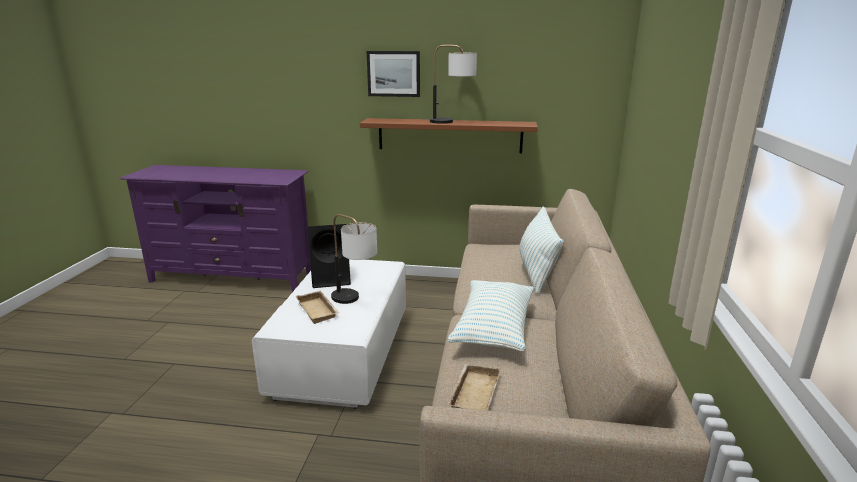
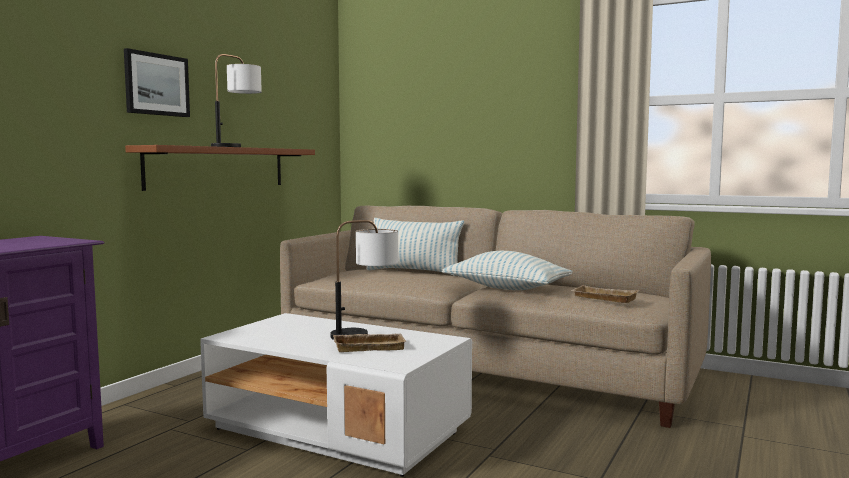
camera: 70 degrees left, 15 degrees down
(332, 278) = (285, 337): black speaker -> none

